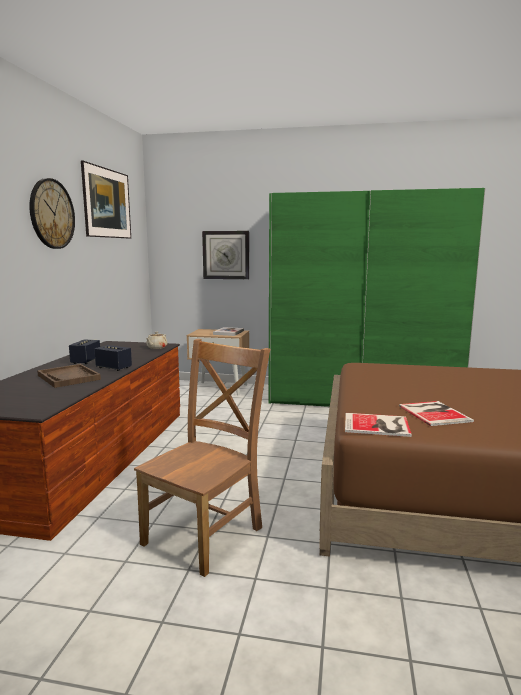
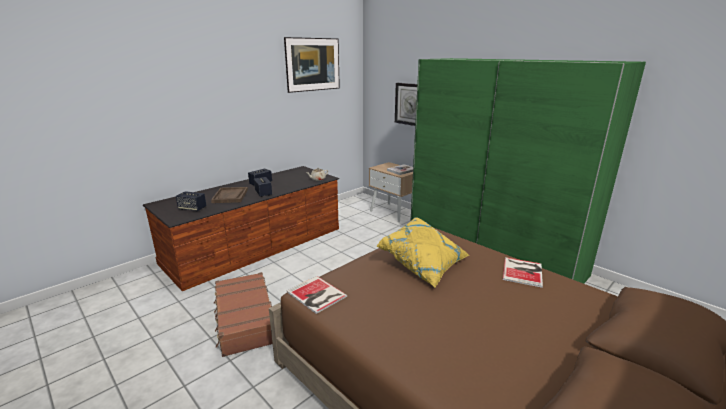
camera: 35 degrees right, 10 degrees up
(36, 397) = (192, 208): none -> speaker
(52, 214) = (252, 81): wall clock -> none
(206, 533) = (245, 320): brown chair -> brown suitcase
(410, 384) = (423, 264): none -> yellow pillow
(434, 413) = (378, 300): book -> book (523, 271)

